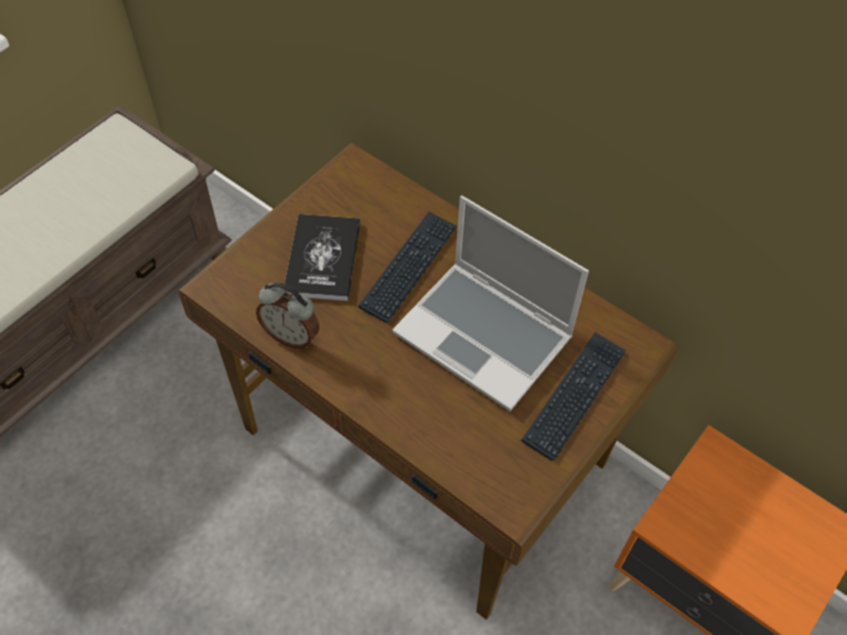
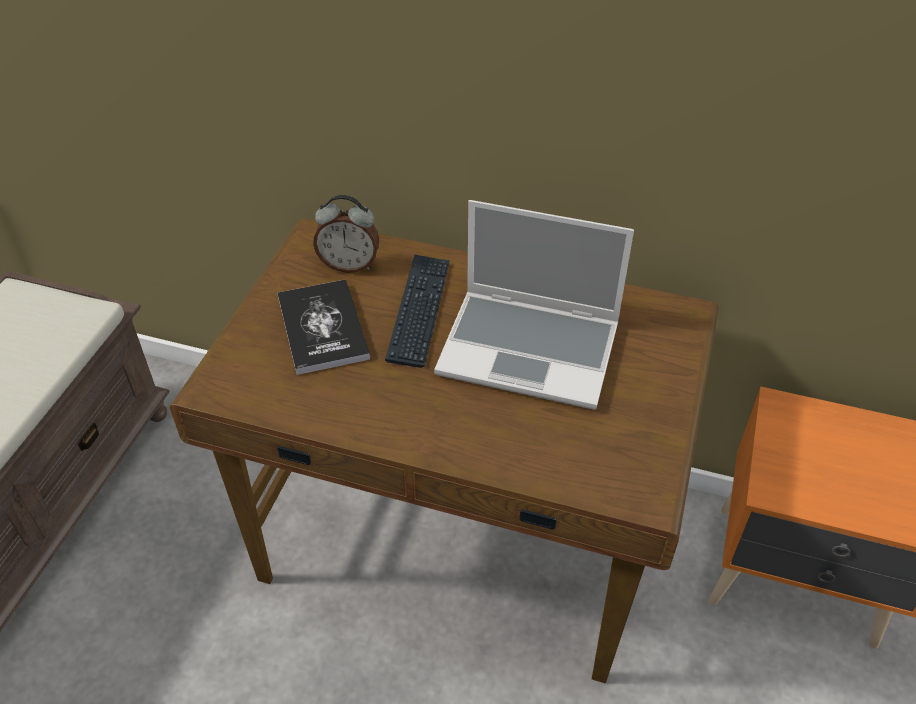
camera: 20 degrees left, 10 degrees down
(292, 335) = (324, 410): alarm clock -> alarm clock (349, 265)
(574, 396) = (649, 376): keyboard -> none

